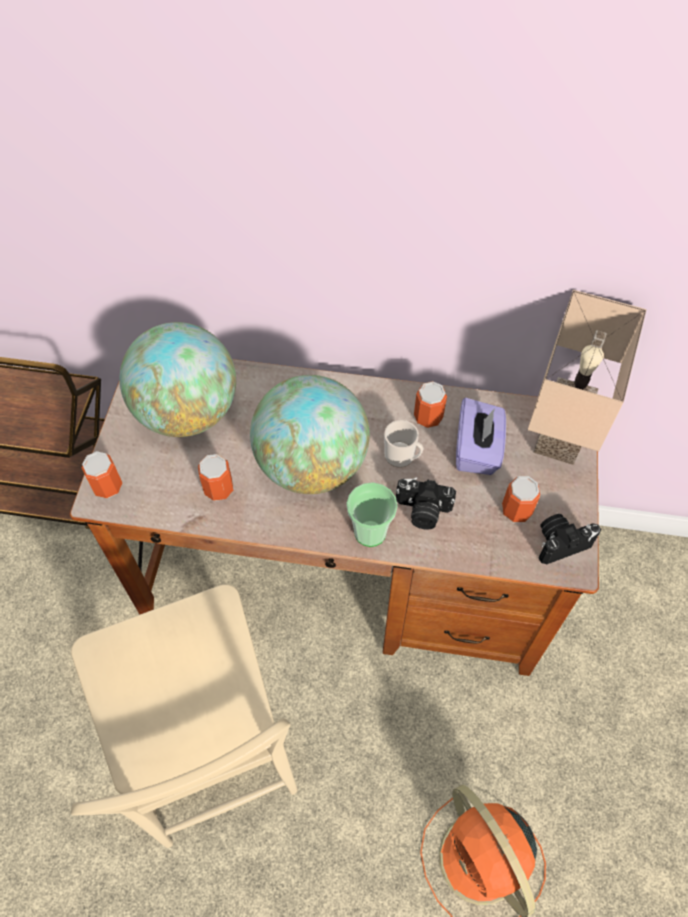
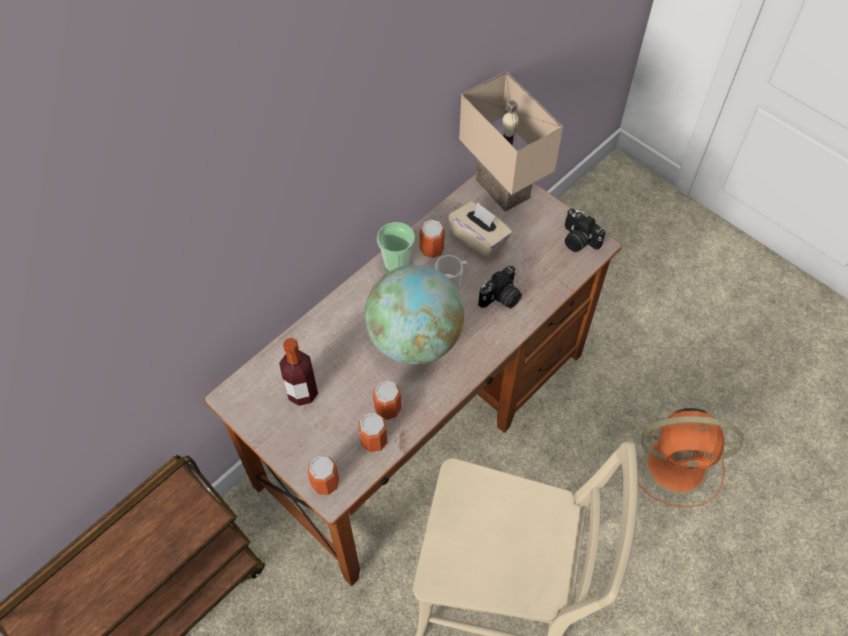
camera: 55 degrees left, 0 degrees up
(188, 412) = (302, 393): globe -> bottle
(370, 532) = (494, 337): cup -> cup (397, 264)
(477, 450) = (479, 239): purple tissue box -> beige tissue box
(516, 510) = (539, 248): can -> can (374, 441)
(560, 542) = (578, 240): camera -> camera turned 60 degrees counterclockwise

